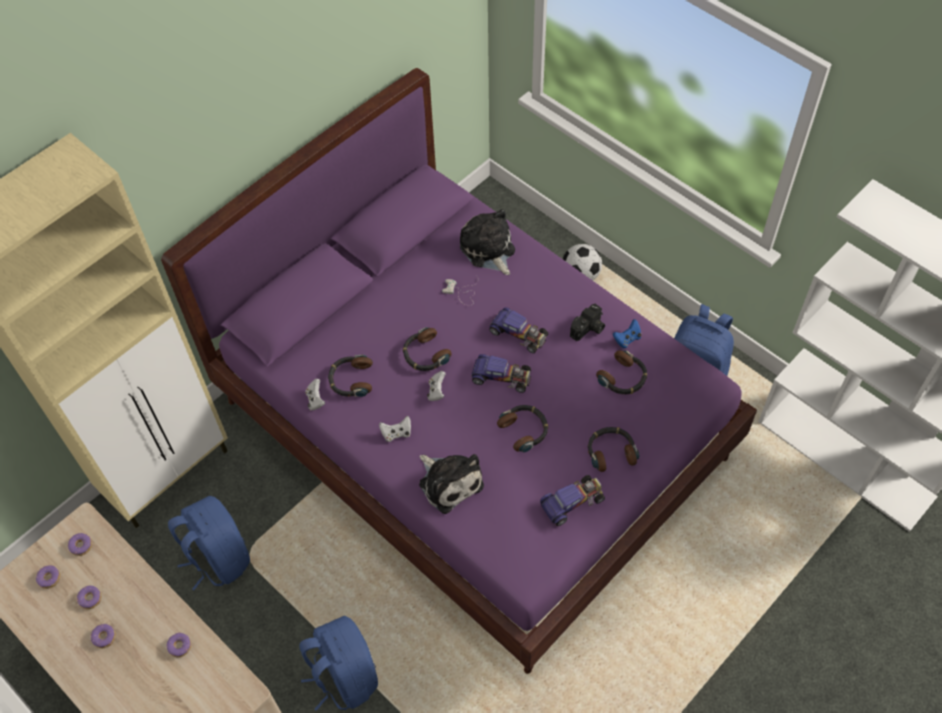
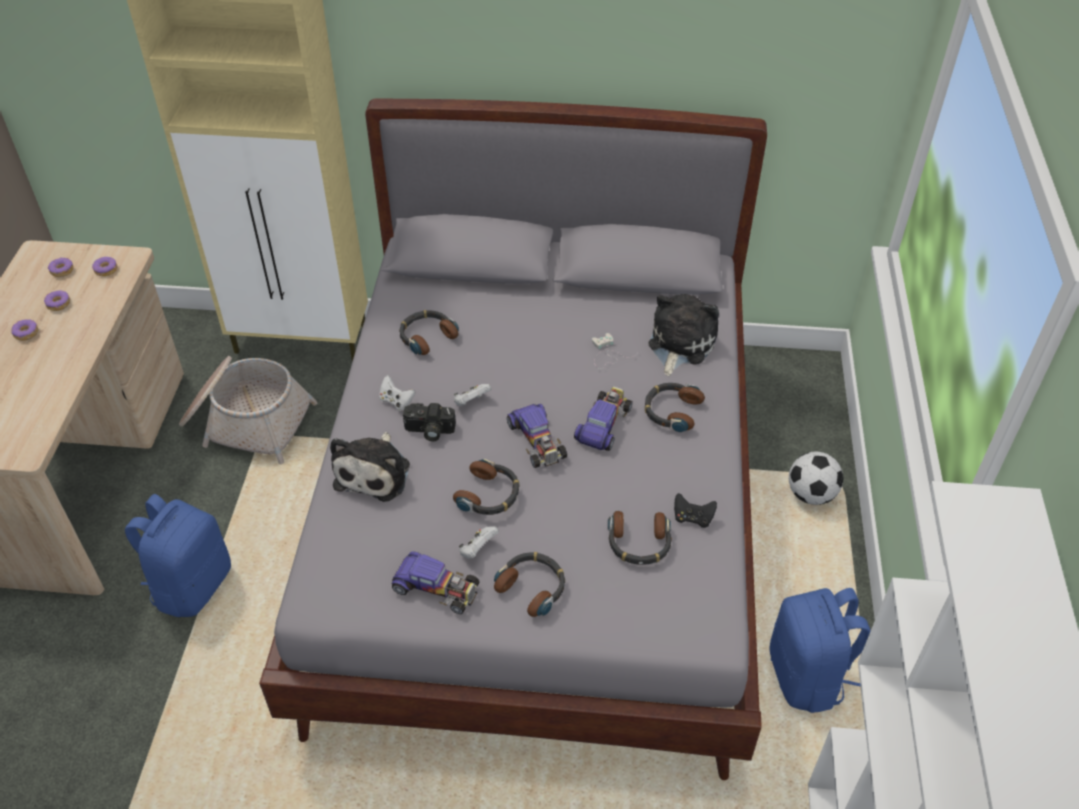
camera: 50 degrees right, 10 degrees down
(180, 646) = (47, 383): donut -> none
(218, 557) = (246, 421): blue backpack -> basket
(315, 400) = (382, 326): white game controller -> white game controller (477, 549)
(425, 354) = (506, 369): headphones -> headphones (671, 411)
(474, 429) = (541, 519): purple bed -> grey bed
(519, 333) = (604, 424): toy car -> toy car turned 150 degrees counterclockwise
(588, 329) = (669, 477): camera -> camera (429, 431)
(627, 339) = (692, 518): blue game controller -> black game controller

